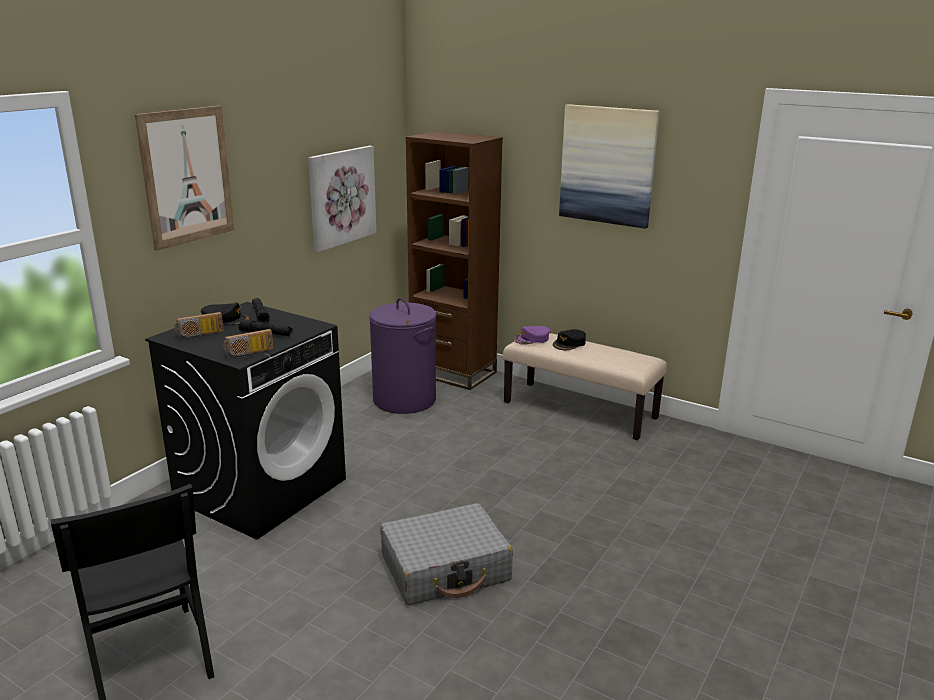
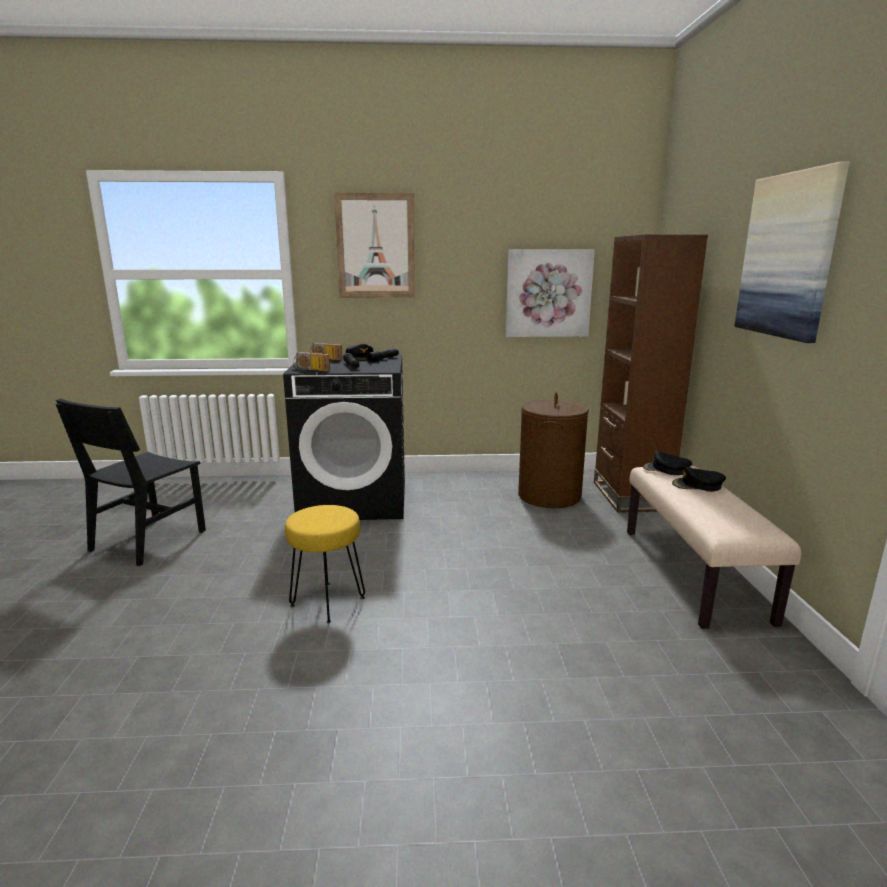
camera: 55 degrees right, 5 degrees down
(405, 400) = (549, 496): purple laundry basket -> brown laundry basket
(445, 568) = (329, 601): grey suitcase -> yellow stool
(532, 339) = (666, 469): purple cap -> black cap

